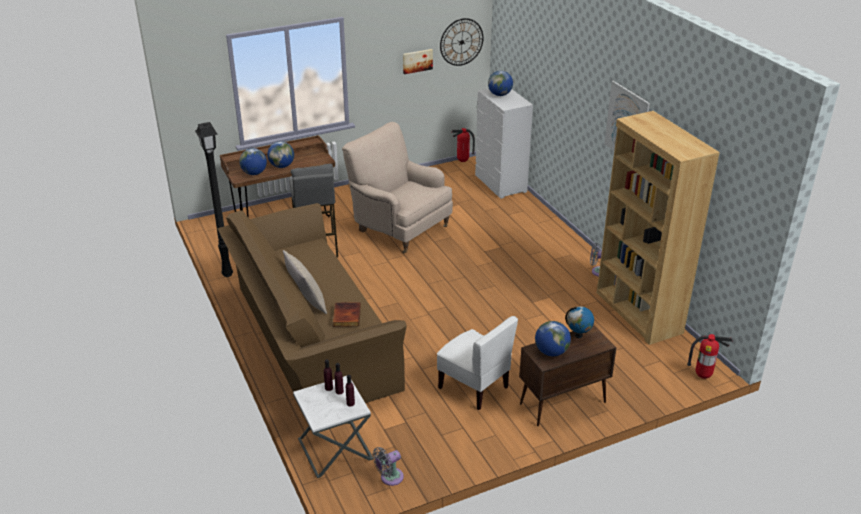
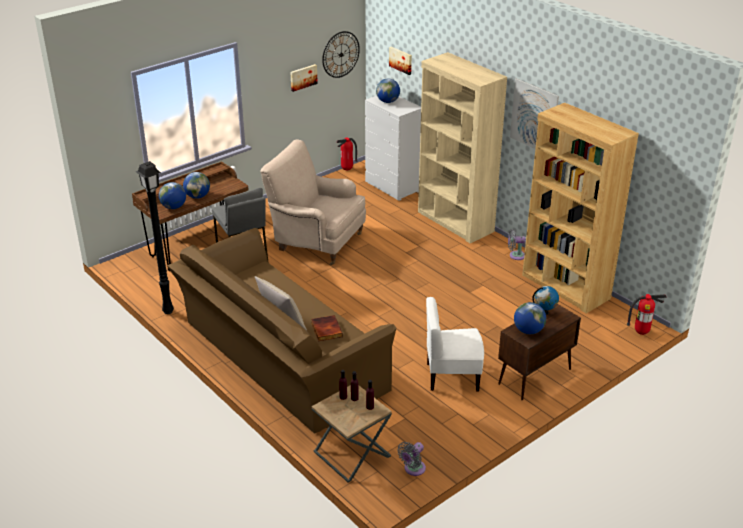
camera: 15 degrees left, 0 degrees up
(335, 449) = (352, 454): white side table -> brown side table
(474, 387) = (452, 376): white chair -> white chair turned 150 degrees clockwise
(518, 53) = (401, 60): none -> picture
(549, 228) = (455, 222): none -> beige bookcase

